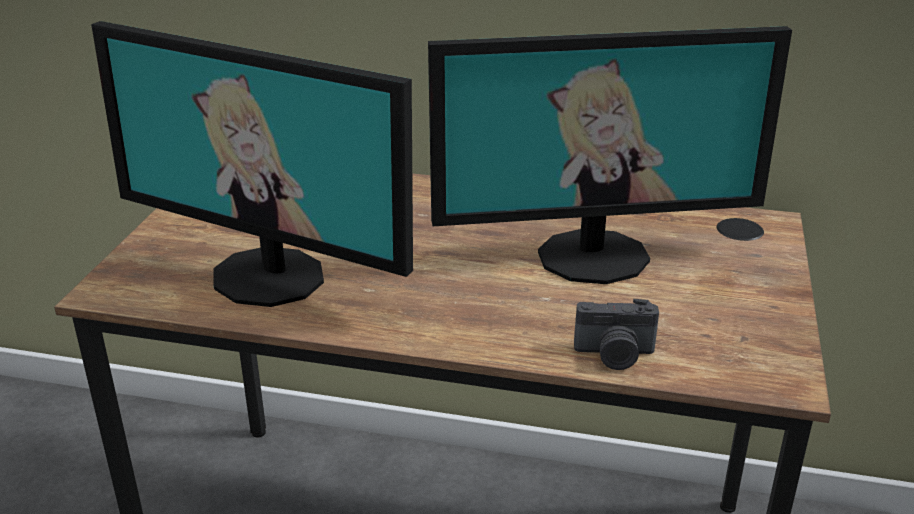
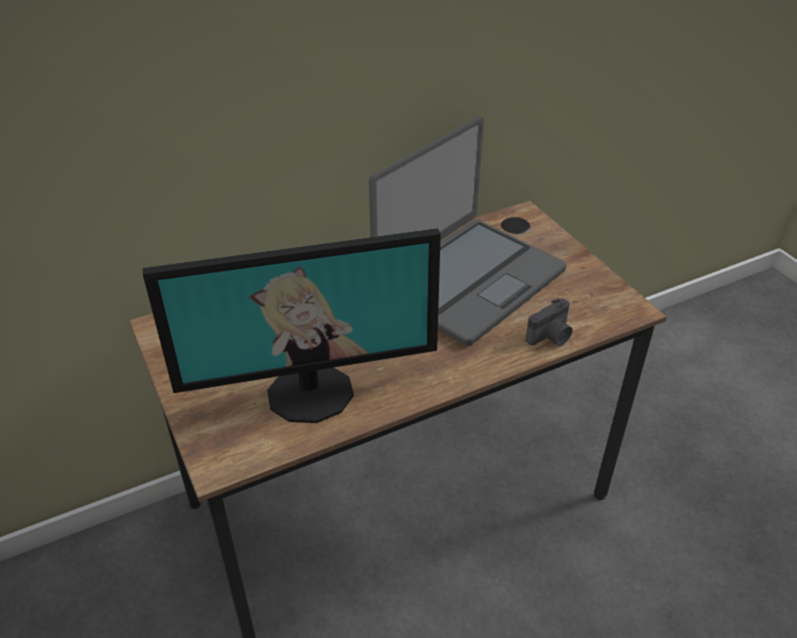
camera: 40 degrees left, 10 degrees up
(593, 255) = (468, 279): monitor -> laptop

